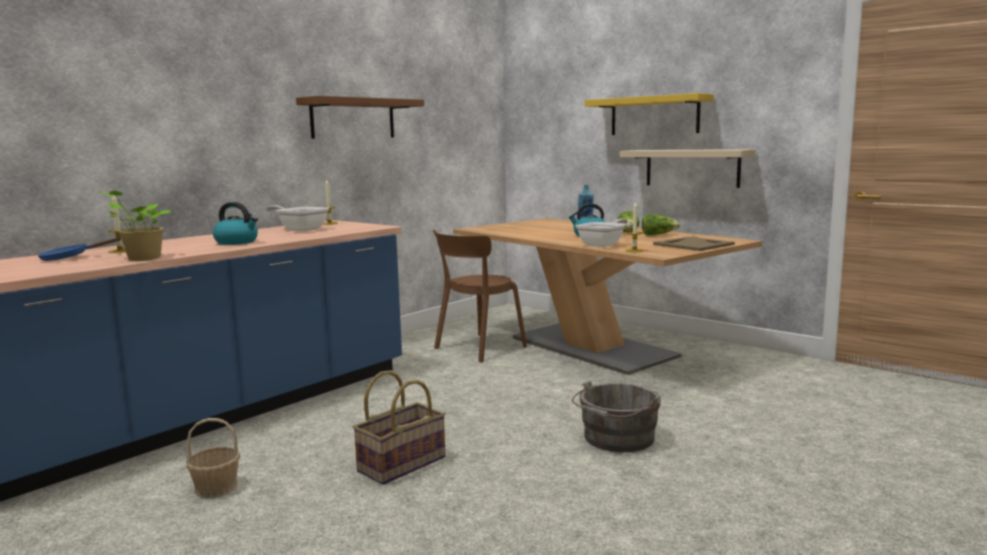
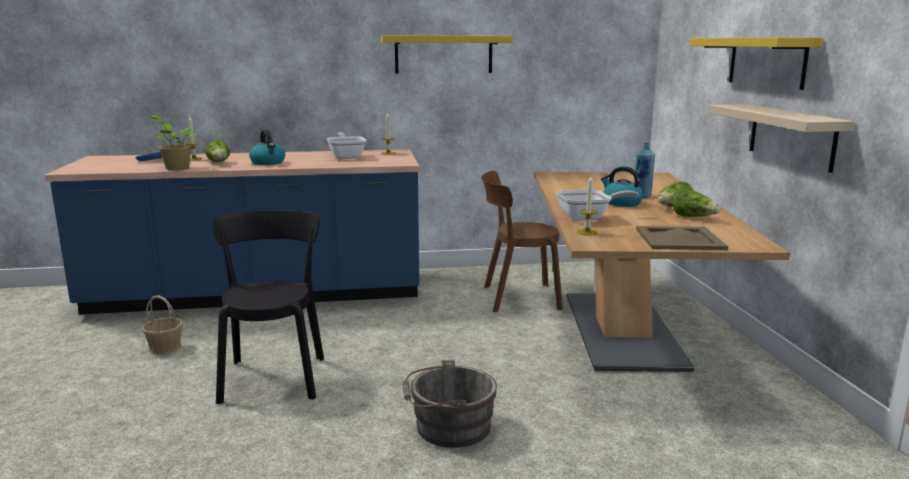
camera: 40 degrees right, 5 degrees up
(175, 249) = (219, 162): none -> lettuce
(353, 118) = (443, 54): brown shelf -> yellow shelf
(401, 463) = (274, 376): basket -> black chair

